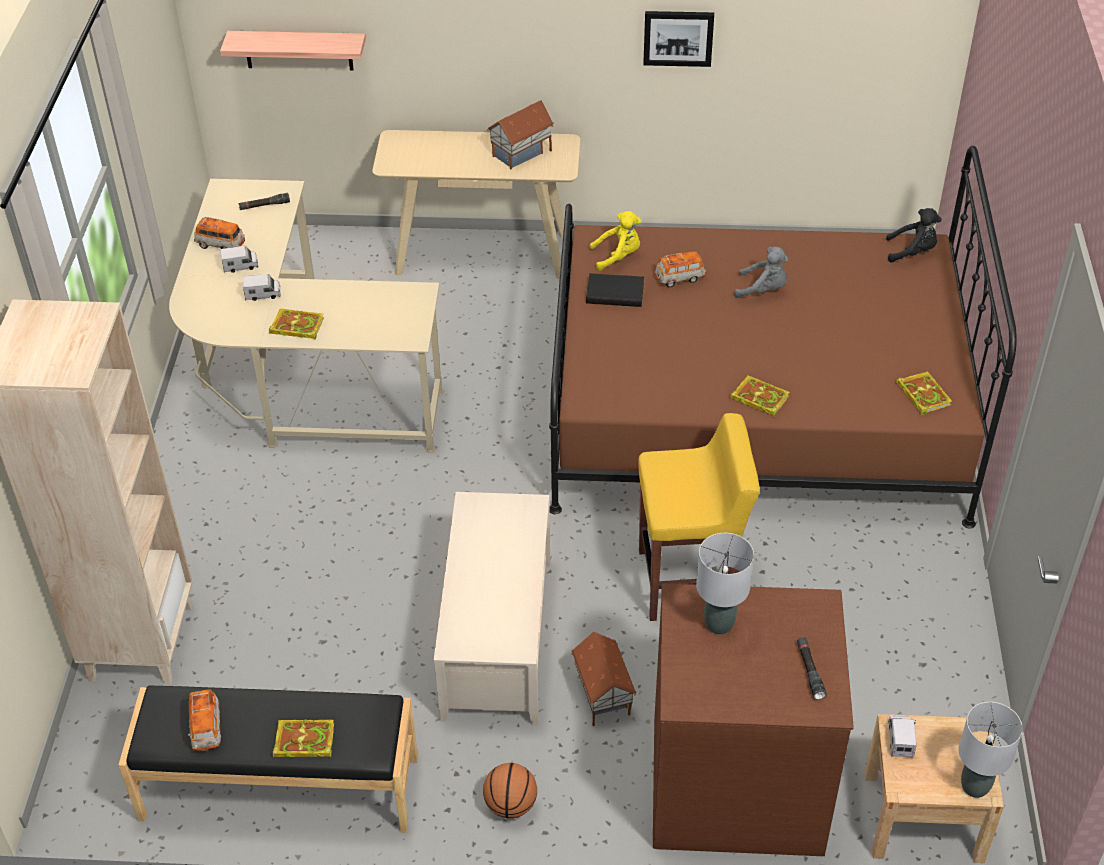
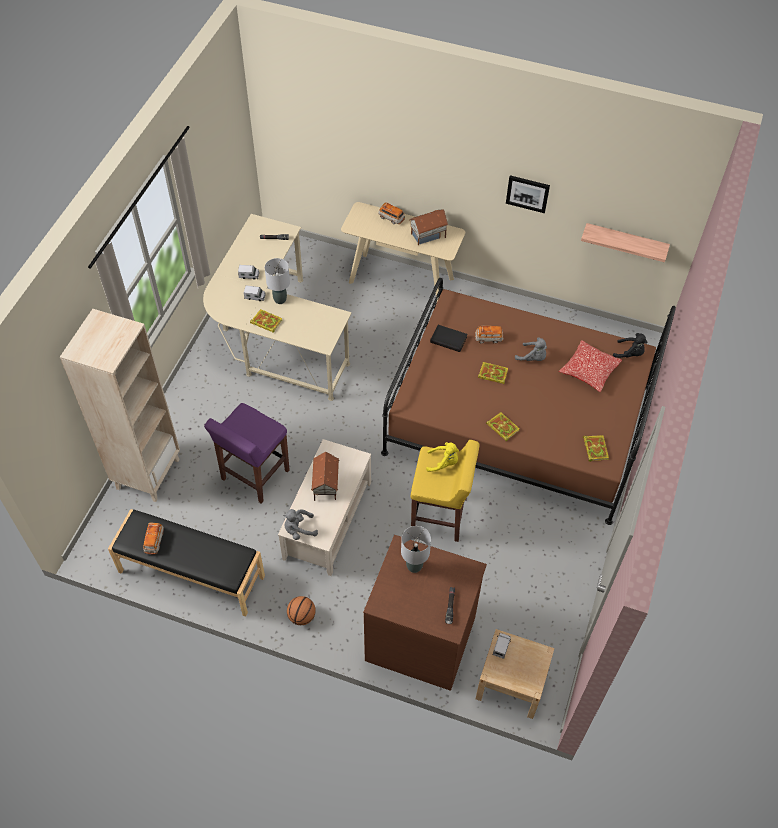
camera: 15 degrees right, 10 degrees up
(220, 244) = (243, 259): toy car -> toy car (391, 218)
(298, 50) = (313, 150): shelf -> shelf (625, 242)
(303, 741) = (198, 562): book -> book (492, 374)
(339, 598) = (254, 475): none -> purple stool
(469, 642) = (299, 529): none -> grey plush toy
(601, 696) = (369, 569): toy house -> toy house (325, 485)
(618, 256) = (459, 315): yellow plush toy -> yellow plush toy (443, 463)
(860, 289) = (589, 371): none -> pillow
(975, 787) = (529, 684): grey table lamp -> grey table lamp (280, 300)

